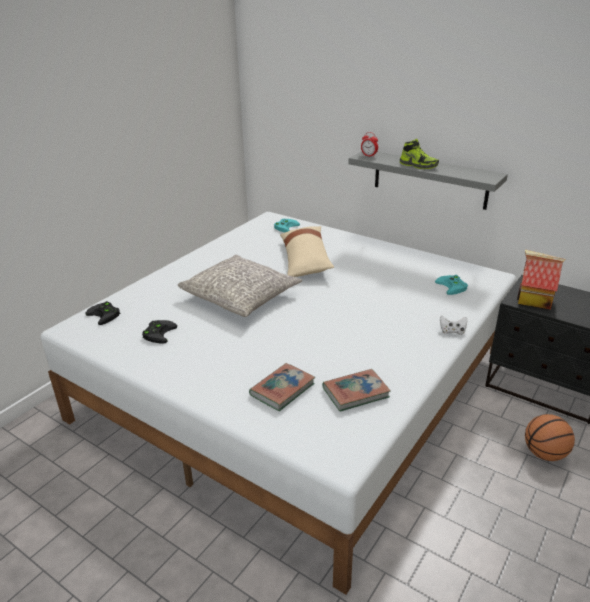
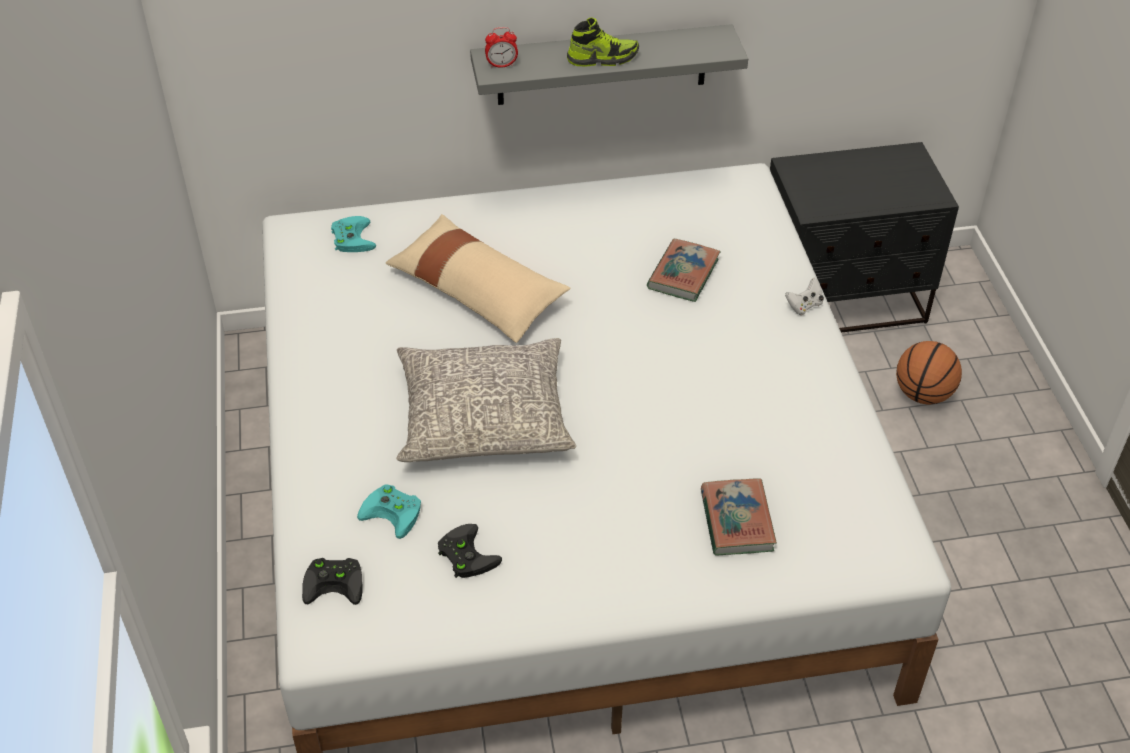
camera: 45 degrees left, 15 degrees up
(355, 393) = (814, 467): book -> book (683, 274)
(453, 287) = (724, 228): turquoise game controller -> turquoise game controller (395, 512)
(534, 300) = (829, 198): toy house -> none

